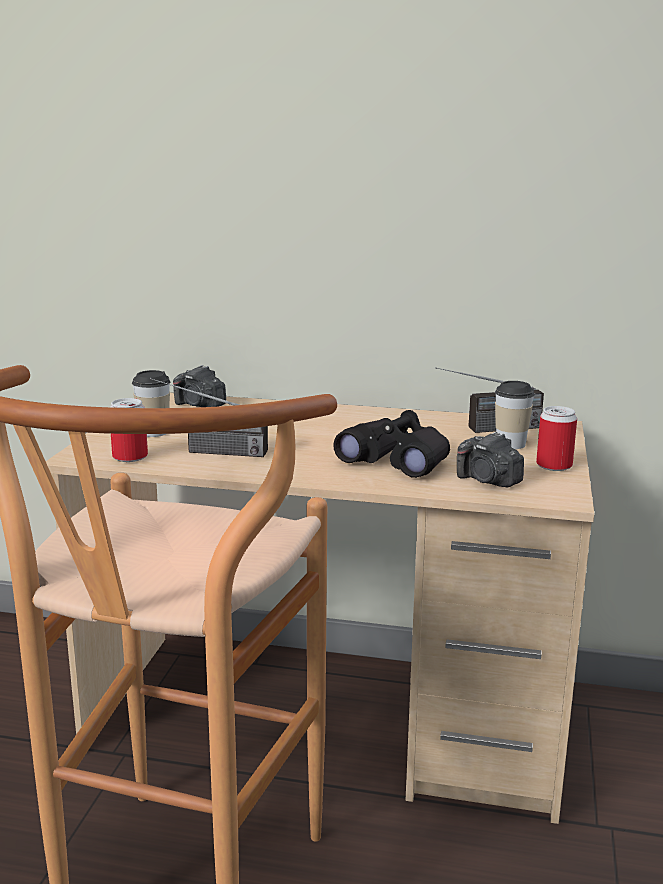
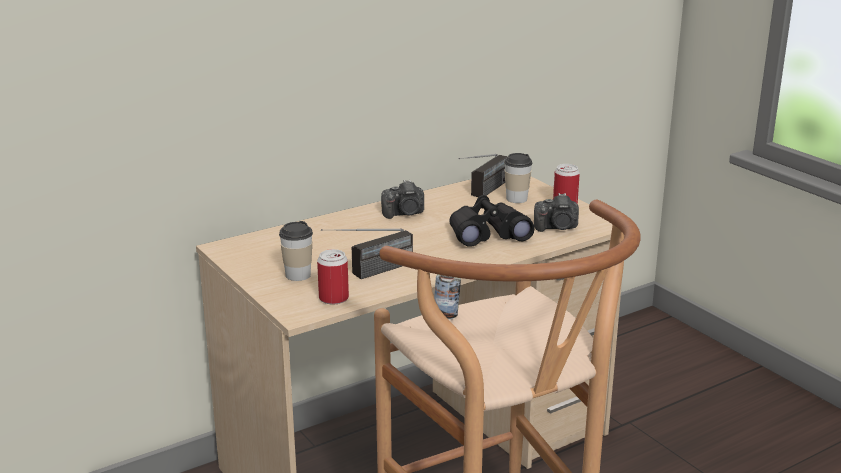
camera: 45 degrees left, 5 degrees up
(193, 512) = (446, 316): none -> can
(199, 405) = (271, 242): camera -> camera (404, 213)

